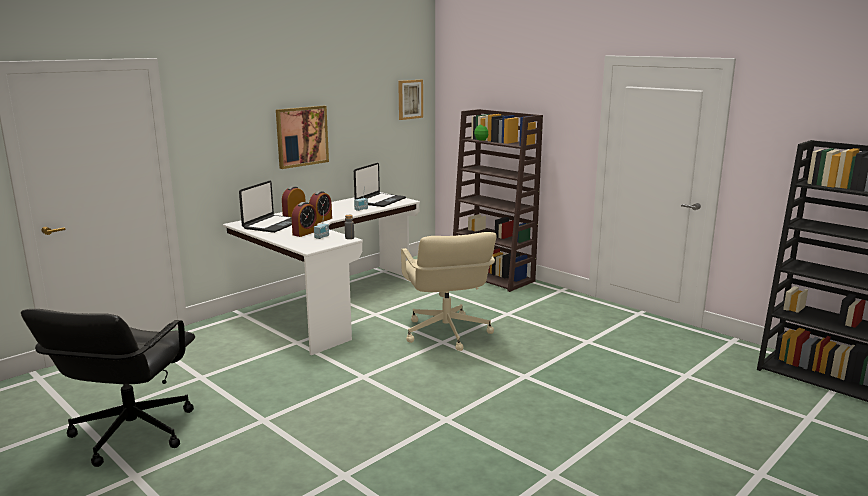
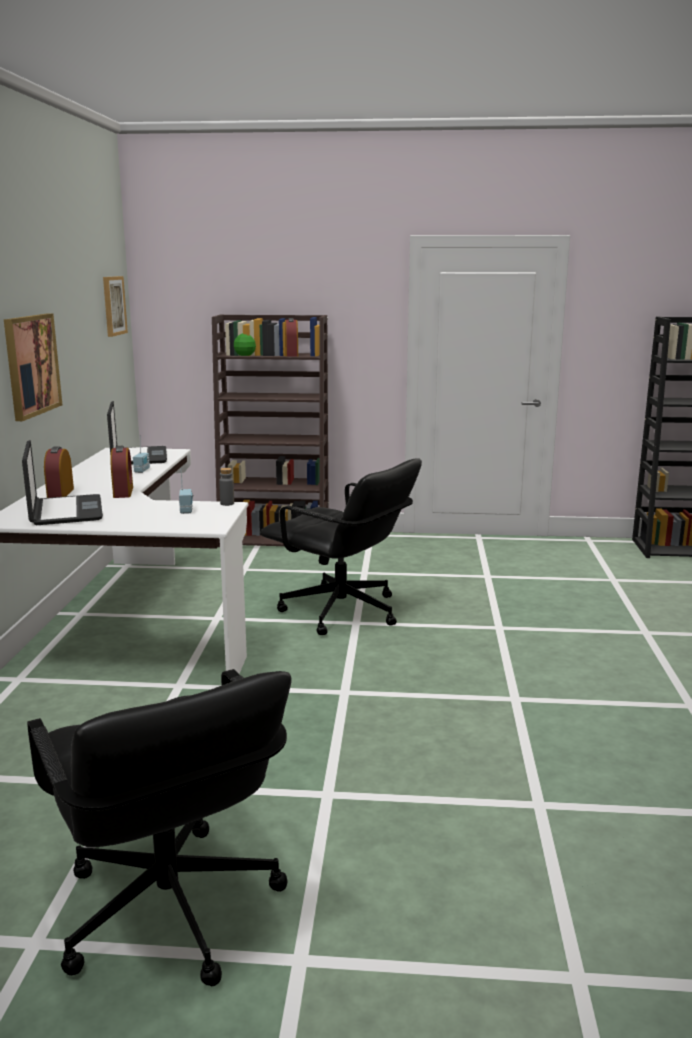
camera: 40 degrees left, 0 degrees up
(305, 233) = (147, 511): alarm clock -> alarm clock (291, 355)
(446, 333) = (342, 612): beige office chair -> black office chair

